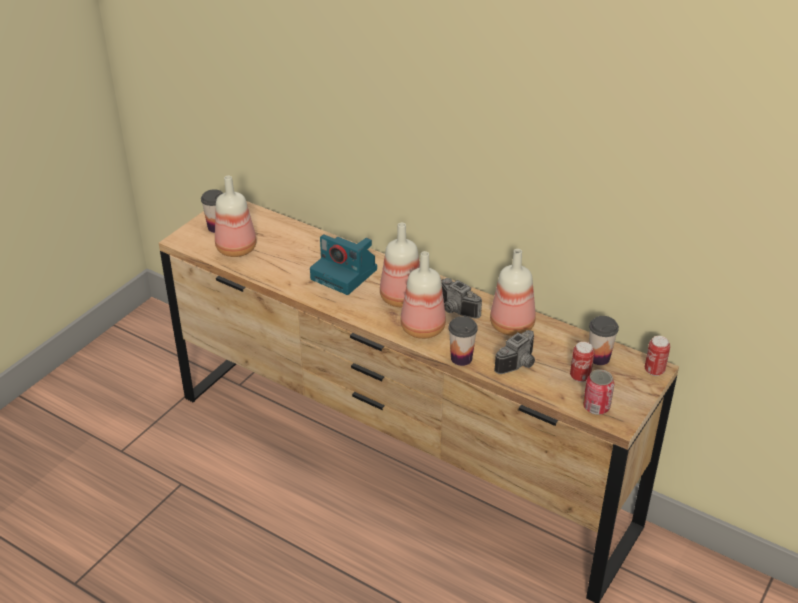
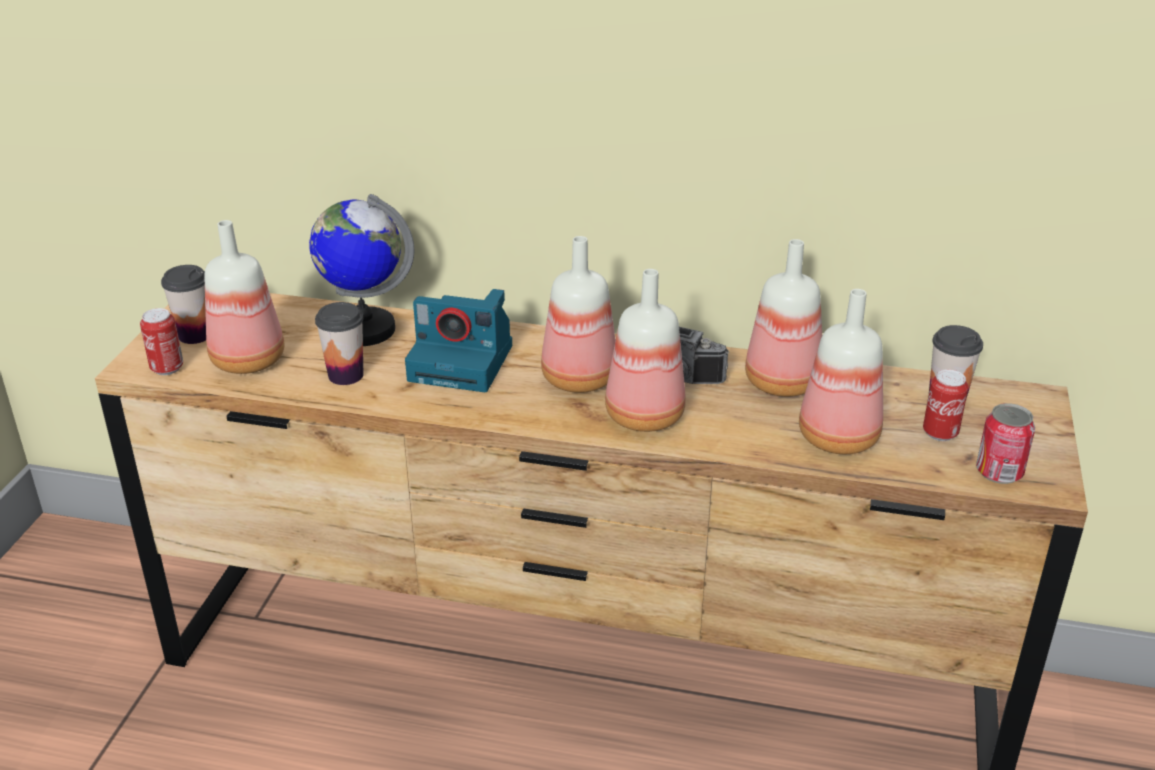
camera: 20 degrees left, 5 degrees down
(304, 242) = (363, 329): none -> globe
(461, 358) = (738, 448): cup -> cup (346, 375)
(520, 365) = (836, 436): camera -> bottle
(654, 370) = (1039, 400): can -> can (167, 368)

